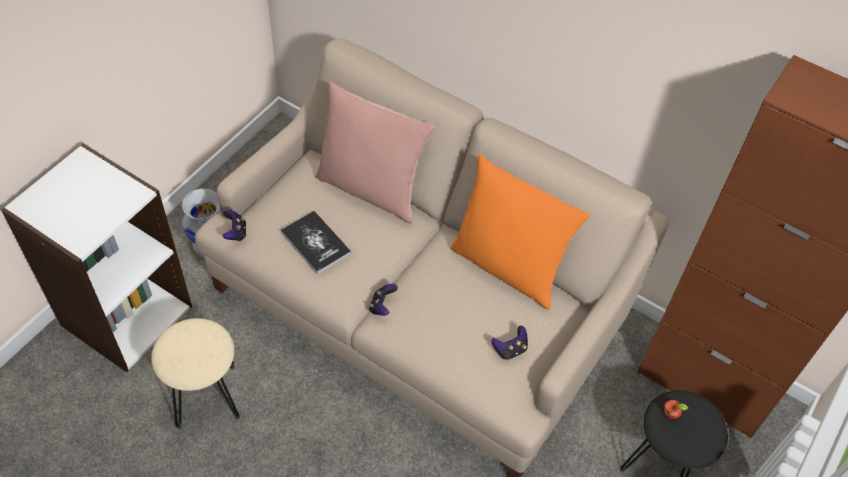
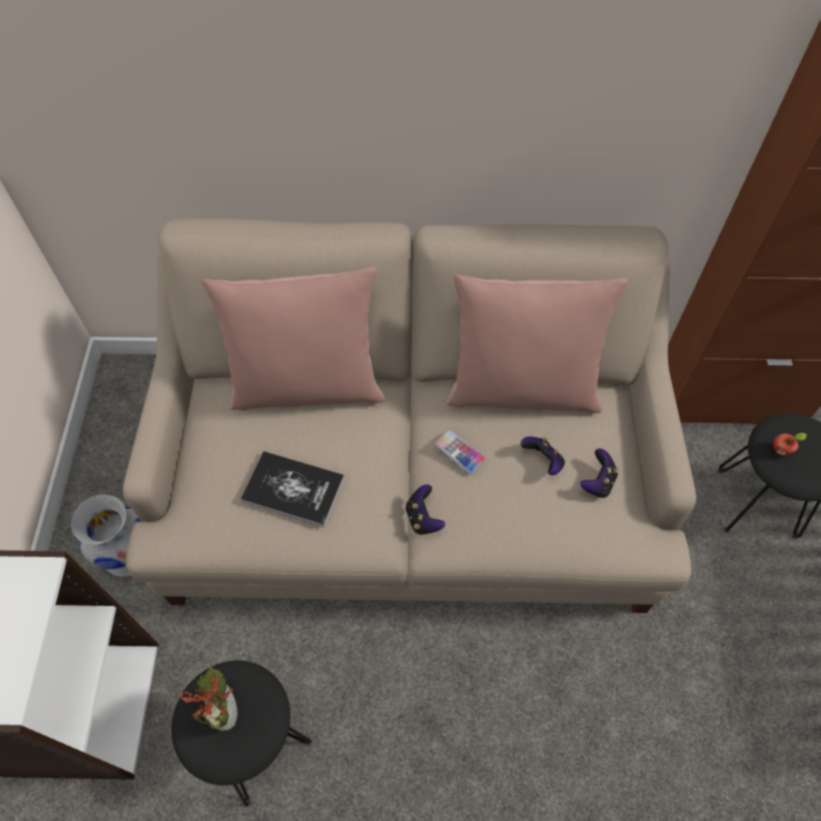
camera: 30 degrees left, 5 degrees up
(191, 343) = (223, 709): none -> potted plant
(206, 395) = (253, 741): beige stool -> black stool
(235, 233) = (183, 535): game controller -> game controller (543, 461)
(434, 280) = (460, 452): none -> phone
(508, 267) = (522, 390): orange pillow -> pink pillow

